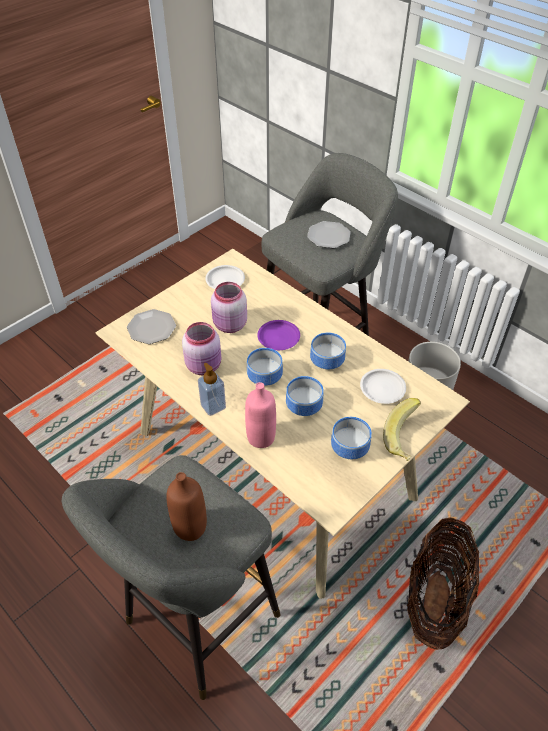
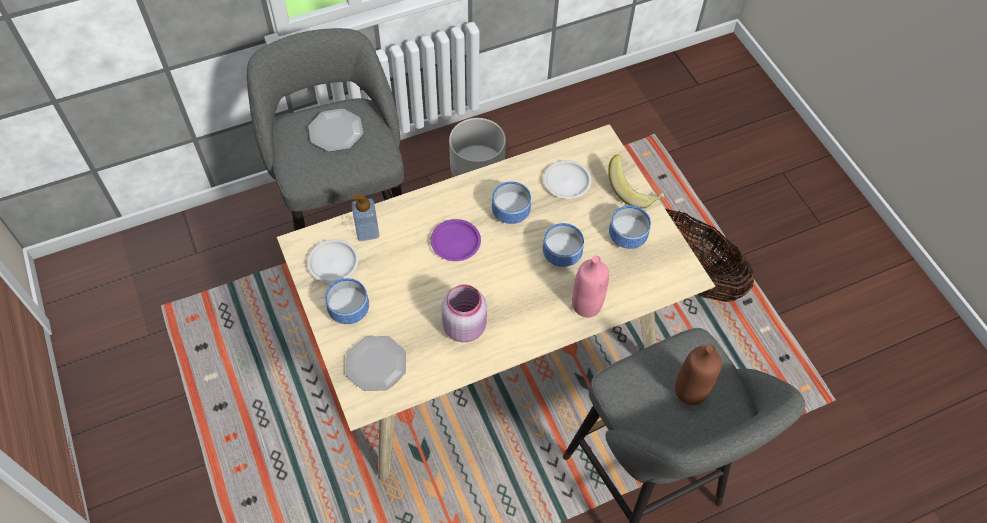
camera: 70 degrees left, 10 degrees up
(213, 406) = (527, 335): soap dispenser -> soap dispenser (367, 232)
(229, 325) = (413, 282): pink jar -> none
(265, 378) = (509, 275): bowl -> bowl (351, 310)

